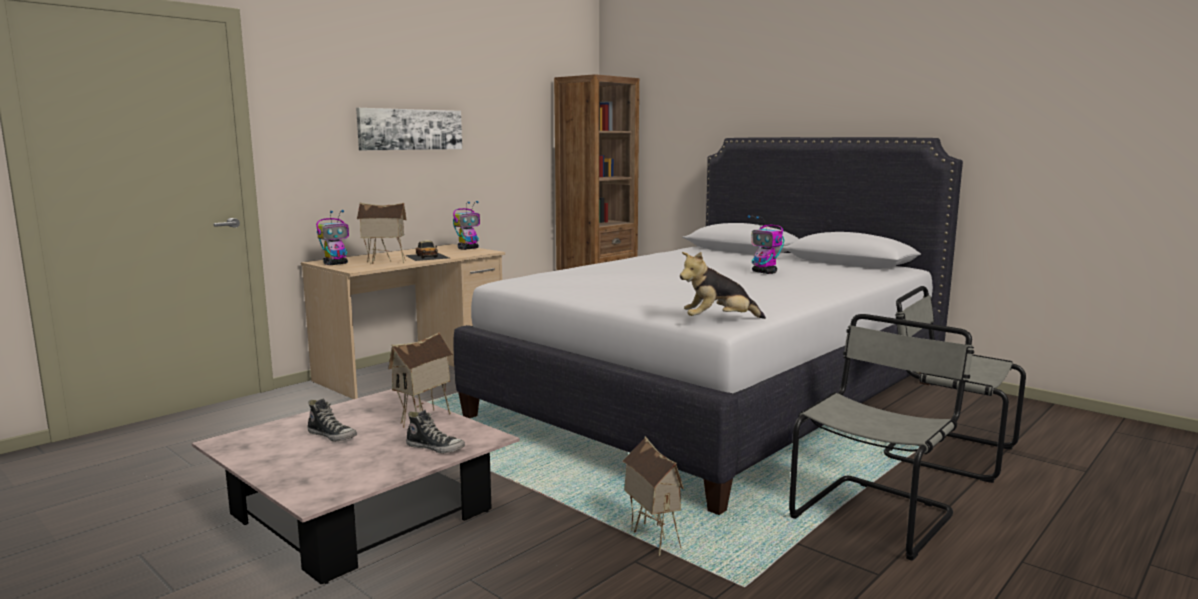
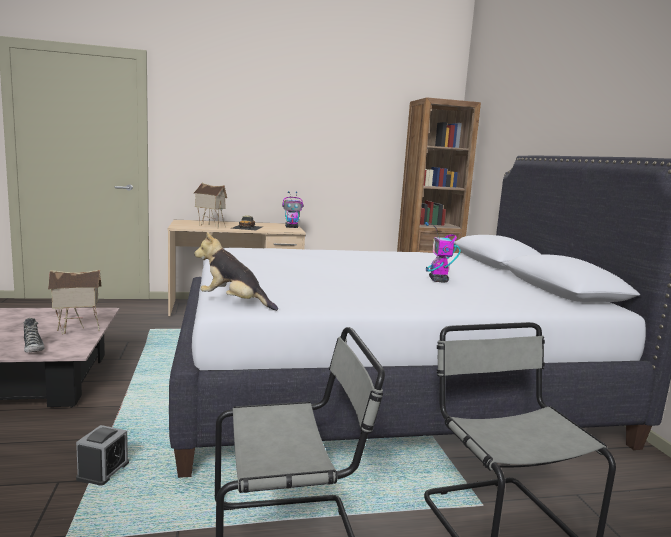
camera: 35 degrees right, 0 degrees up
(332, 436) = (18, 324): shoe -> none
(336, 264) = (183, 223): toy robot -> none
(410, 129) = (269, 136): picture -> none
(651, 538) = (103, 471): toy house -> alarm clock

